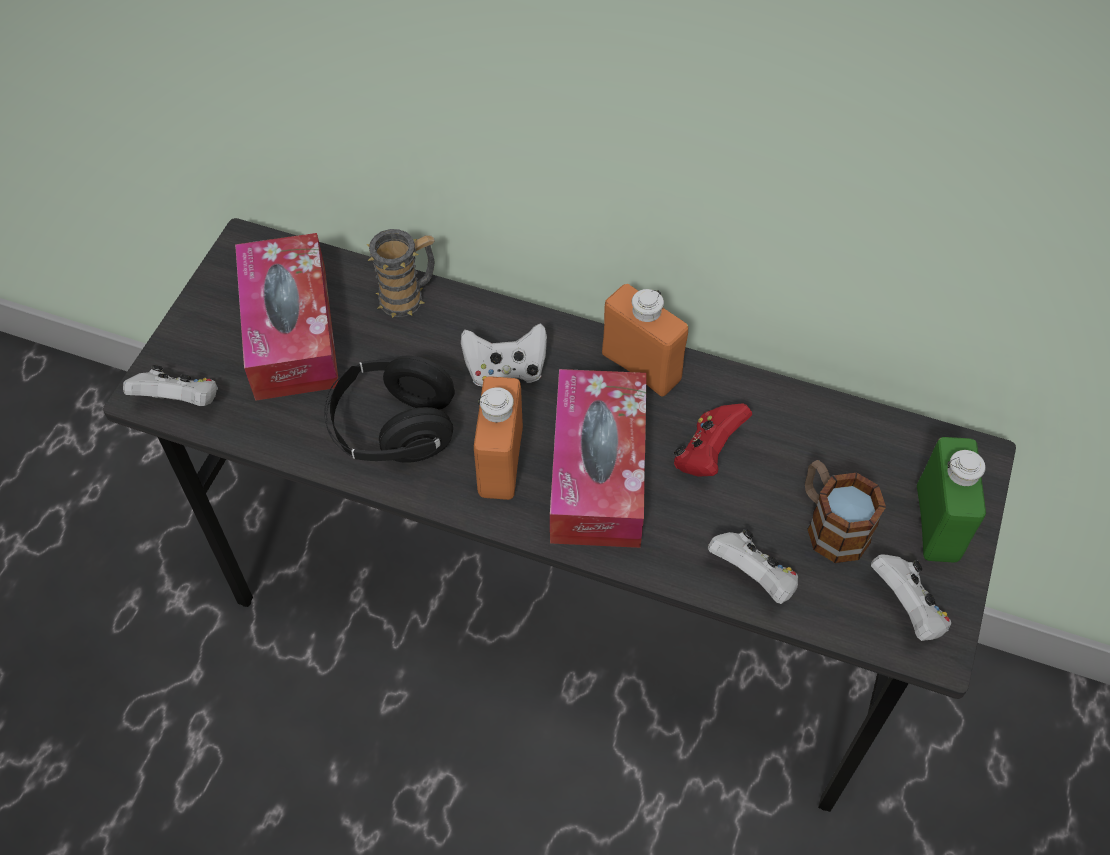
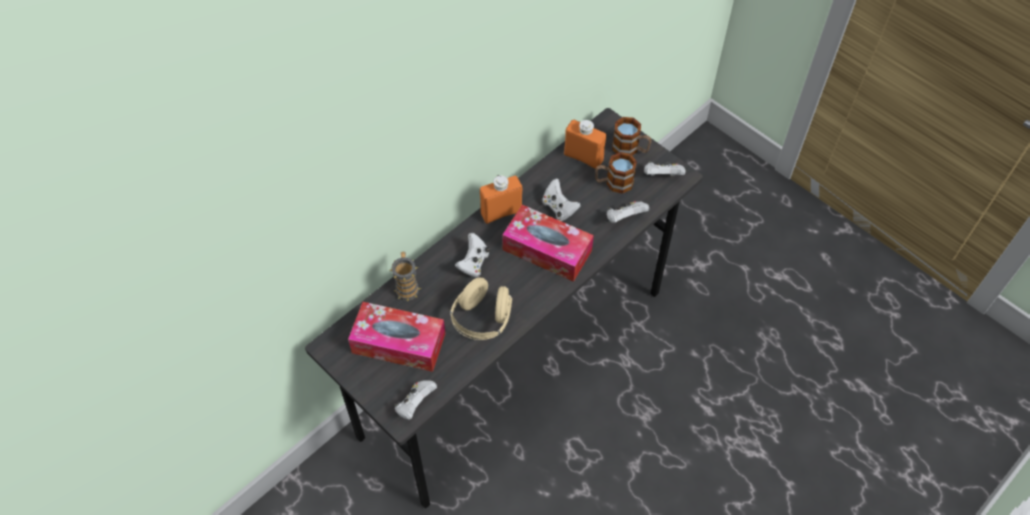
camera: 65 degrees left, 0 degrees up
(393, 429) = (482, 319): black headphones -> beige headphones
(500, 462) = (523, 284): orange bottle -> orange bottle (583, 157)
(707, 454) = (559, 208): red game controller -> white game controller
(937, 523) = (630, 149): green bottle -> mug

